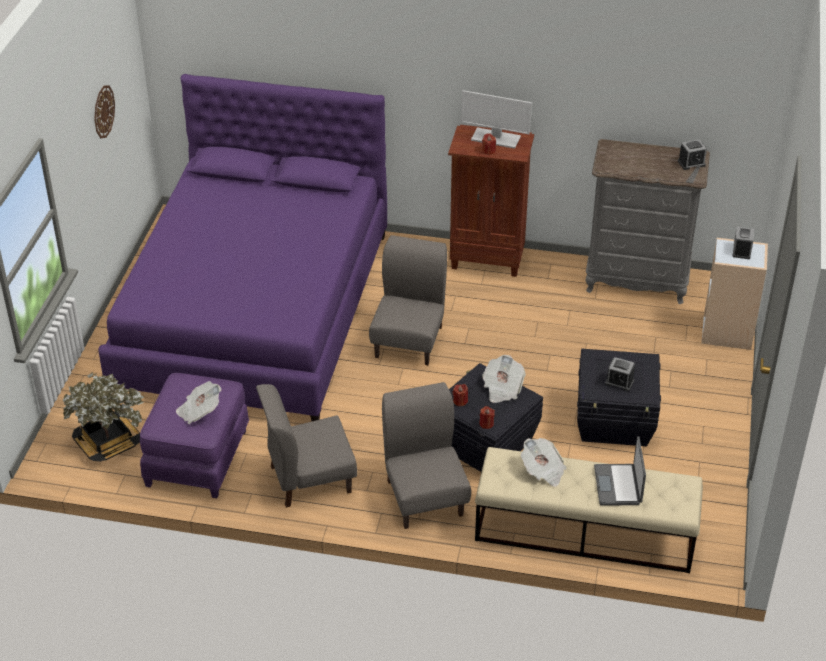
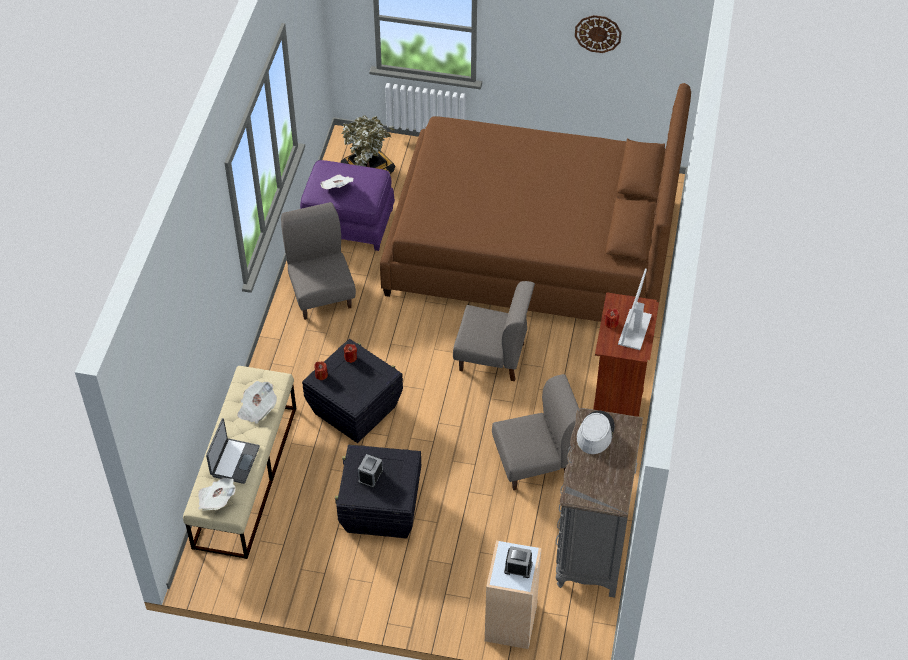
camera: 90 degrees right, 10 degrees up
(255, 310) = (532, 248): purple bed -> brown bed
(425, 497) = (295, 367): grey chair -> grey chair (534, 462)
(502, 388) = (365, 387): newspaper -> newspaper (216, 500)
(618, 485) = (234, 461): laptop -> laptop turned 105 degrees clockwise
(622, 164) = (595, 433): none -> grey hat
(691, 163) = (601, 495): alarm clock -> none

